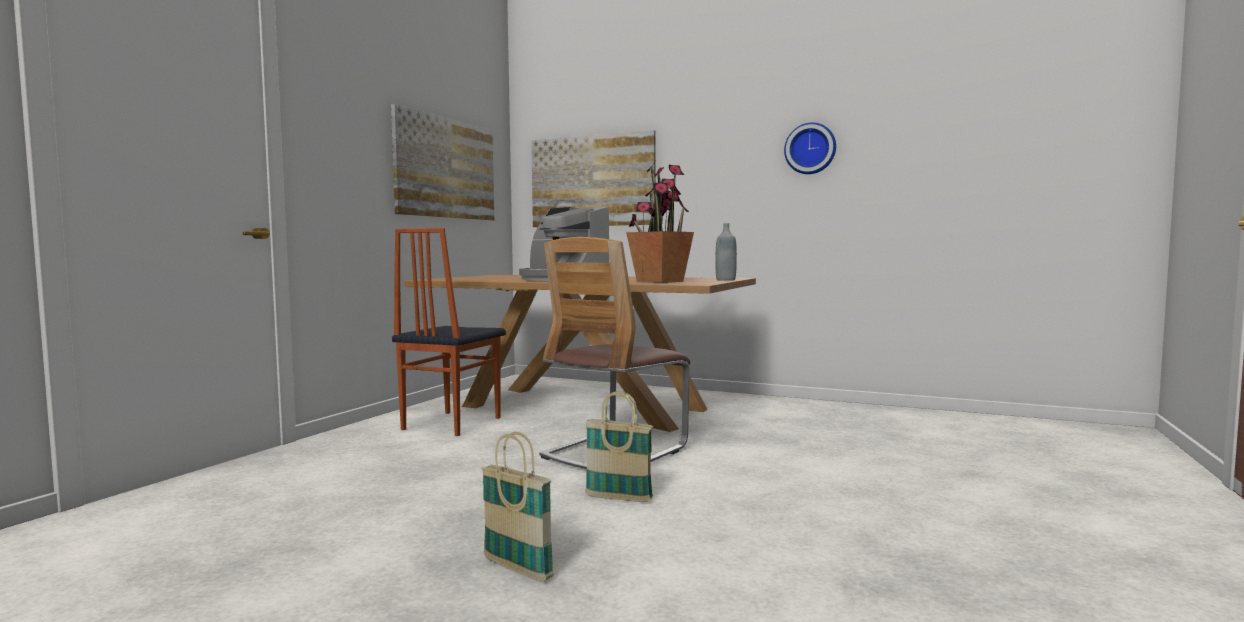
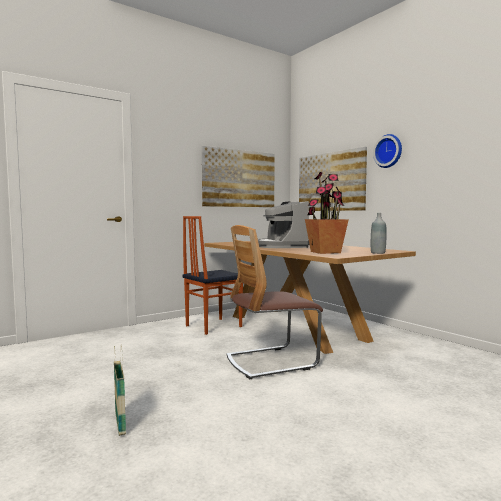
camera: 30 degrees right, 0 degrees up
(618, 498) = (229, 393): basket -> none
(810, 149) = (472, 153): wall clock -> wall clock (389, 151)

